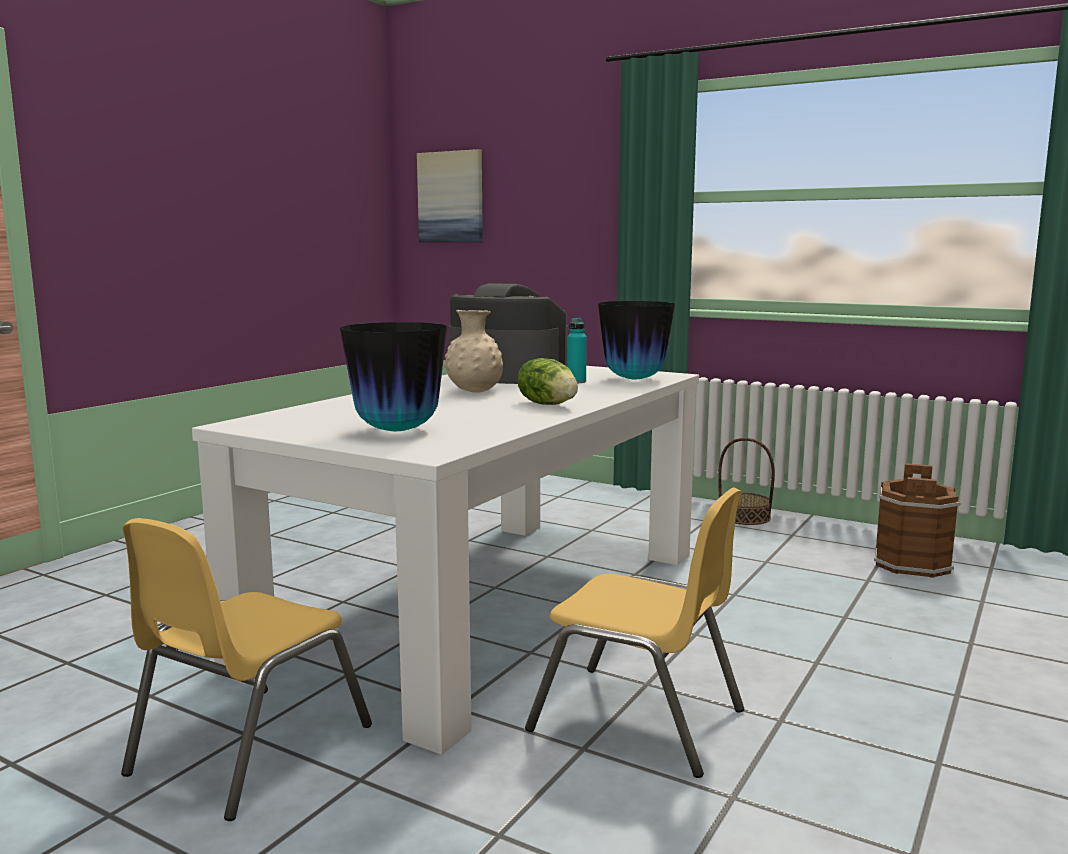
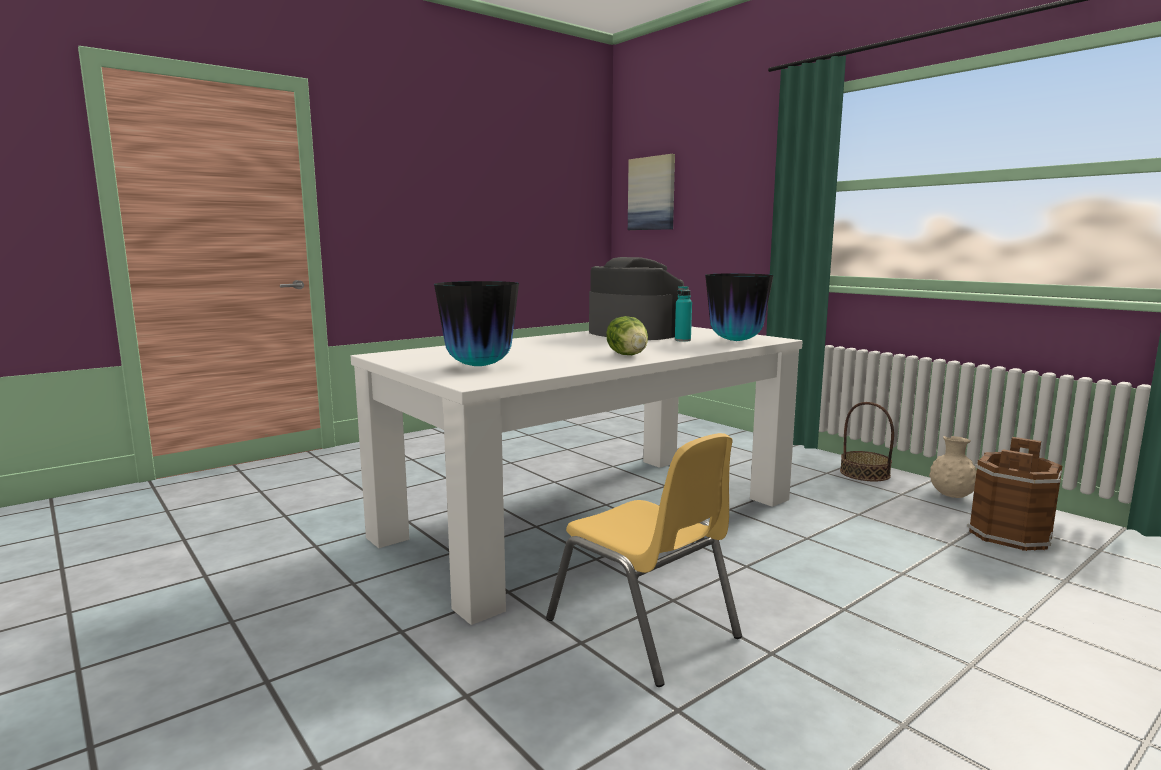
camera: 20 degrees right, 0 degrees up
(248, 749) = (346, 594): yellow chair -> none
(474, 392) = (587, 343): beige vase -> beige vase (951, 496)

